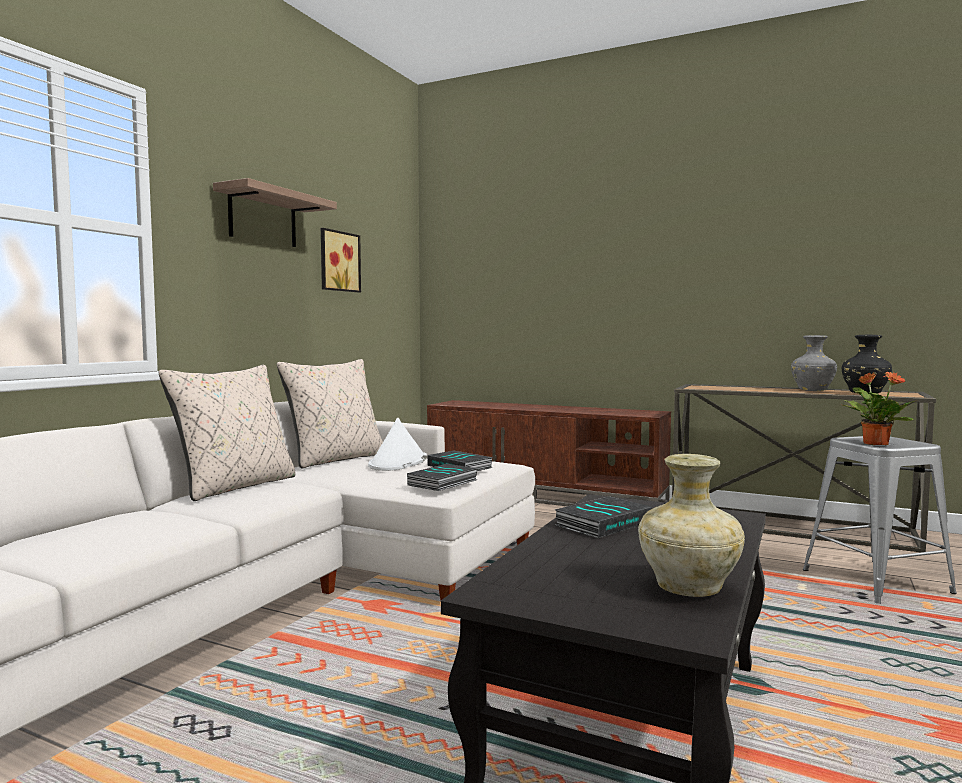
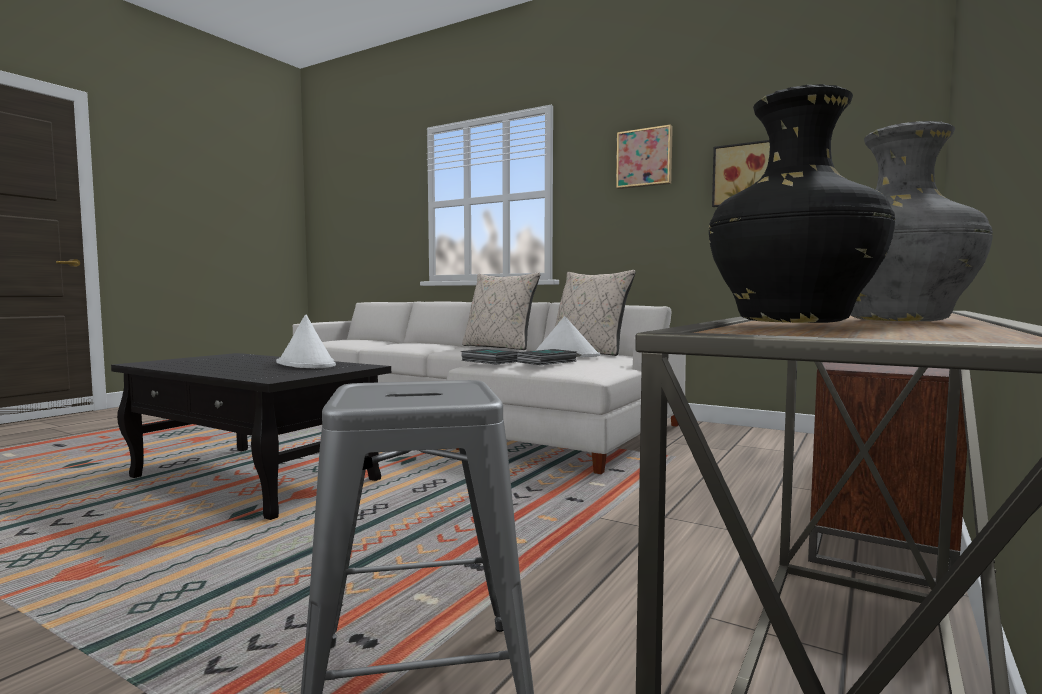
camera: 95 degrees right, 0 degrees up
(263, 218) = (644, 158): shelf -> picture
(602, 523) = (306, 364): book -> white hat
(687, 588) = (178, 365): beige vase -> none
(875, 443) = (390, 384): potted plant -> none

